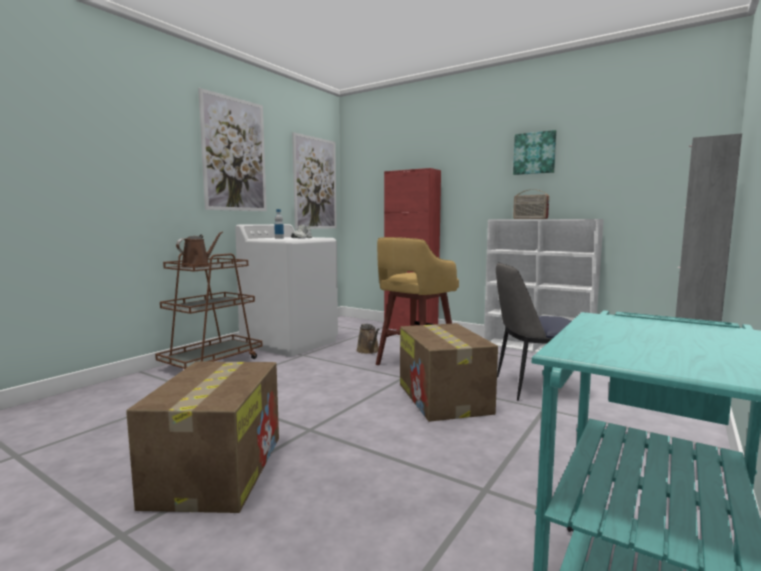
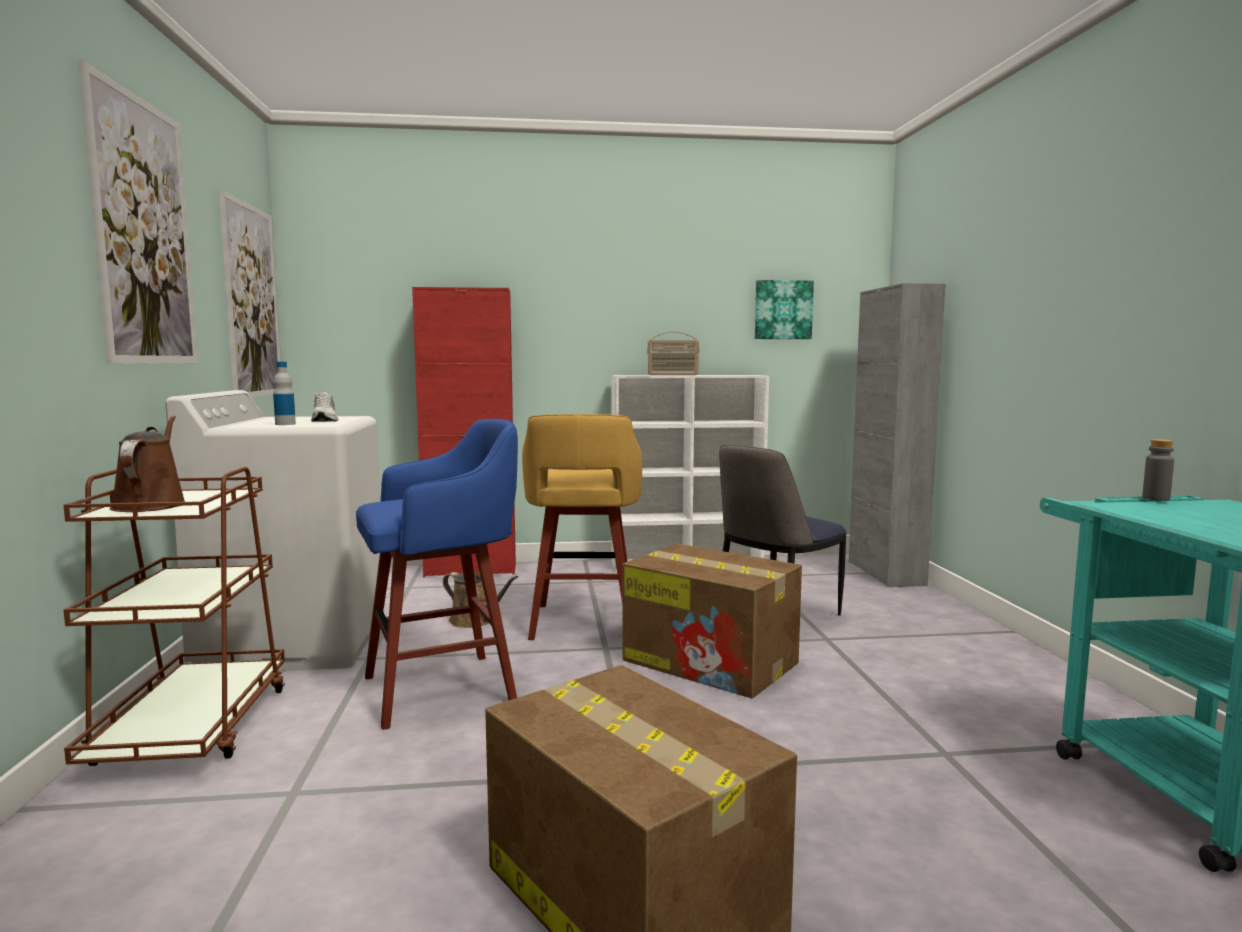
camera: 40 degrees left, 0 degrees up
(306, 373) = (445, 688): none -> blue stool
(534, 153) = (662, 277): picture -> picture (782, 310)
(671, 318) = (1156, 498): none -> grey bottle

